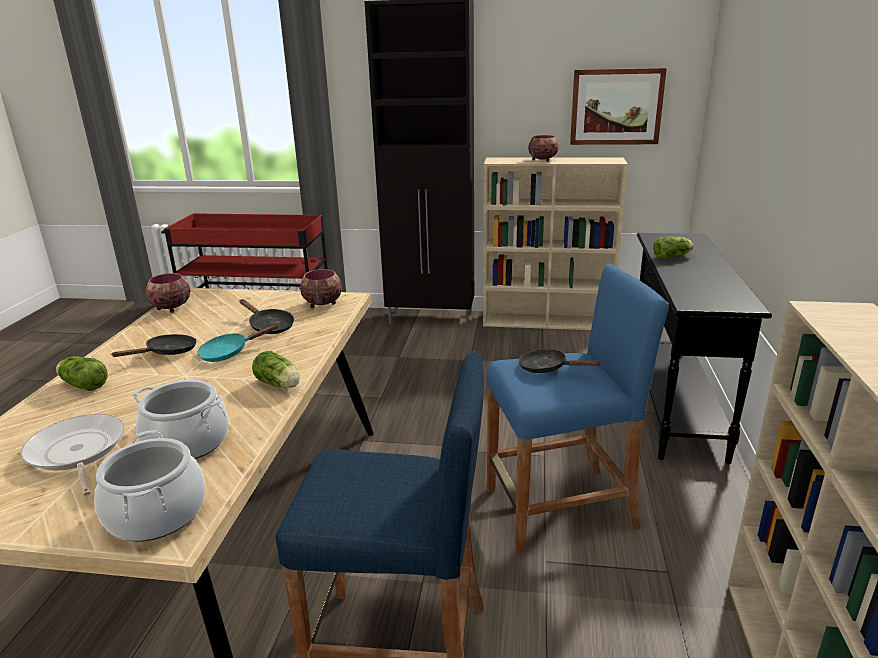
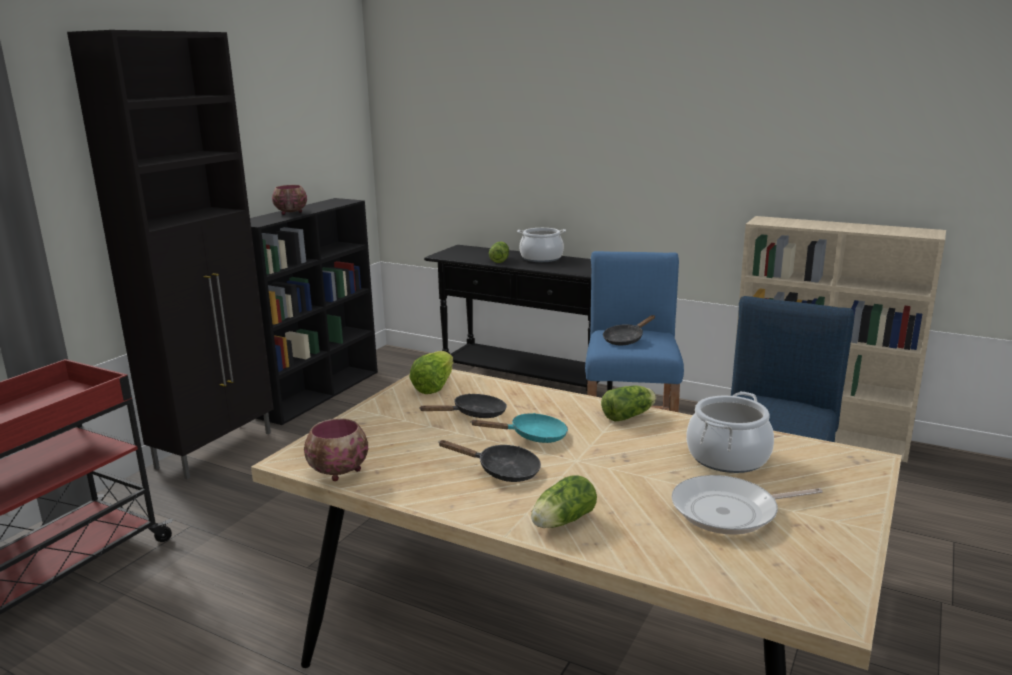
camera: 70 degrees left, 5 degrees down
(157, 513) = (838, 468): cooking pot -> cooking pot (541, 258)
(167, 352) = (502, 471): black frying pan -> black frying pan turned 135 degrees clockwise
(229, 353) = (532, 436): turquoise frying pan -> turquoise frying pan turned 90 degrees counterclockwise
(322, 304) = (434, 386): bowl -> lettuce
(547, 321) = (319, 392): beige bookcase -> black bookcase
(616, 107) = (318, 148): picture -> none

